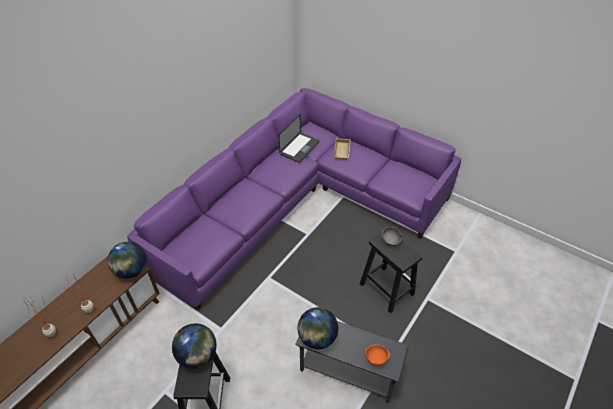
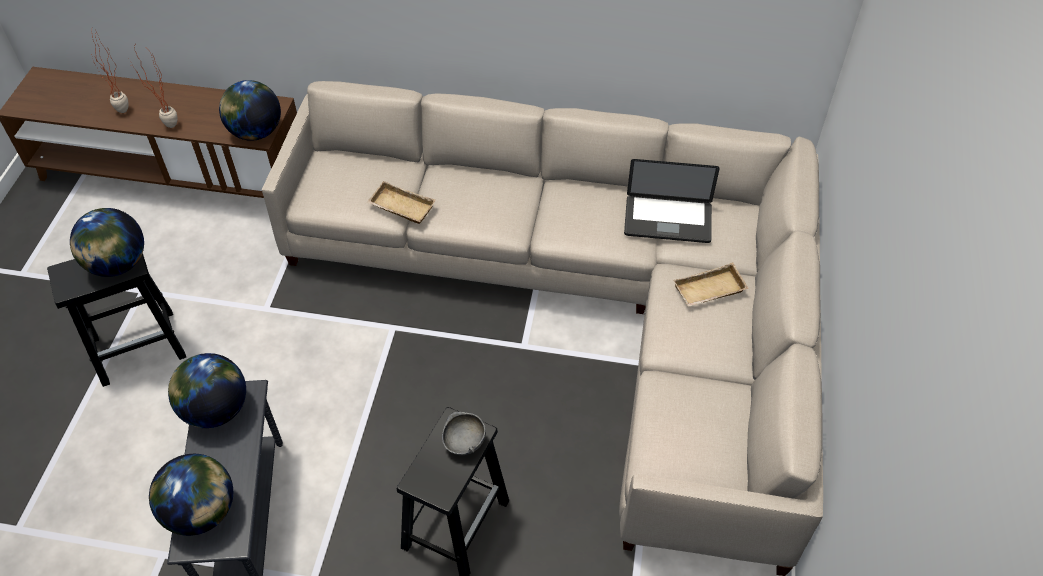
camera: 65 degrees right, 5 degrees up
(229, 230) = (400, 207): none -> beige tray
(299, 203) = (590, 303): purple sofa -> beige sofa
(376, 358) = (202, 512): orange bowl -> globe

